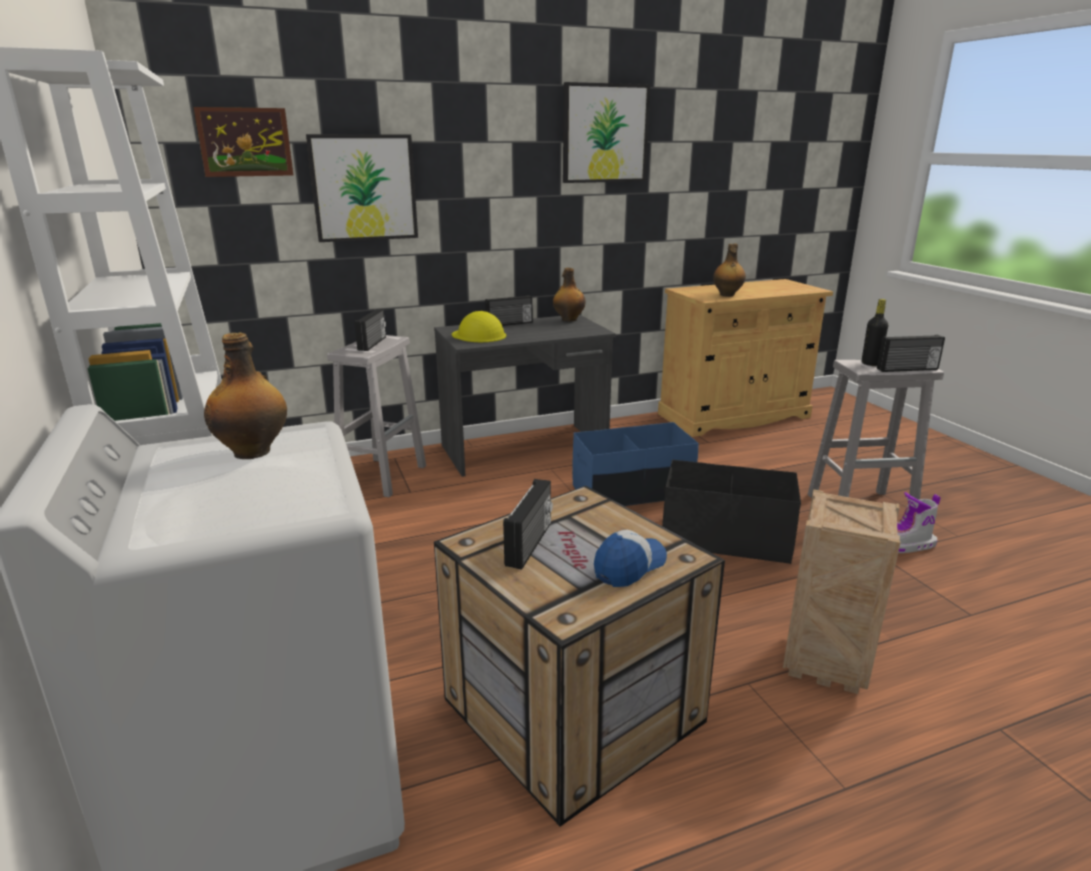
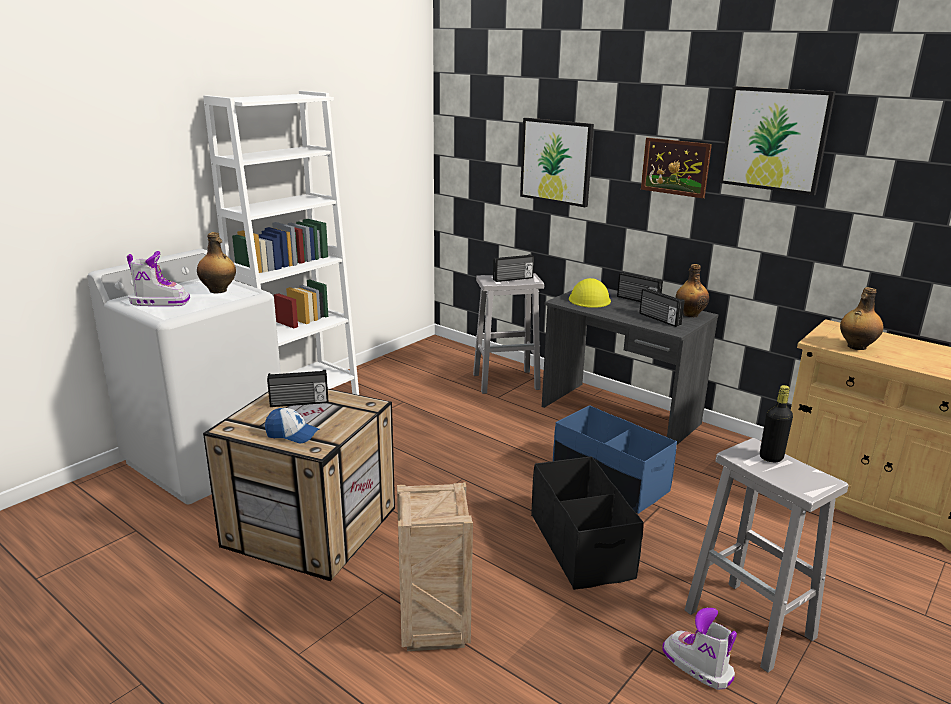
camera: 60 degrees right, 0 degrees up
(228, 507) = (160, 302): none -> boot
(245, 142) = (492, 120): picture -> picture (675, 167)
(907, 369) = (781, 479): radio -> radio (659, 319)

